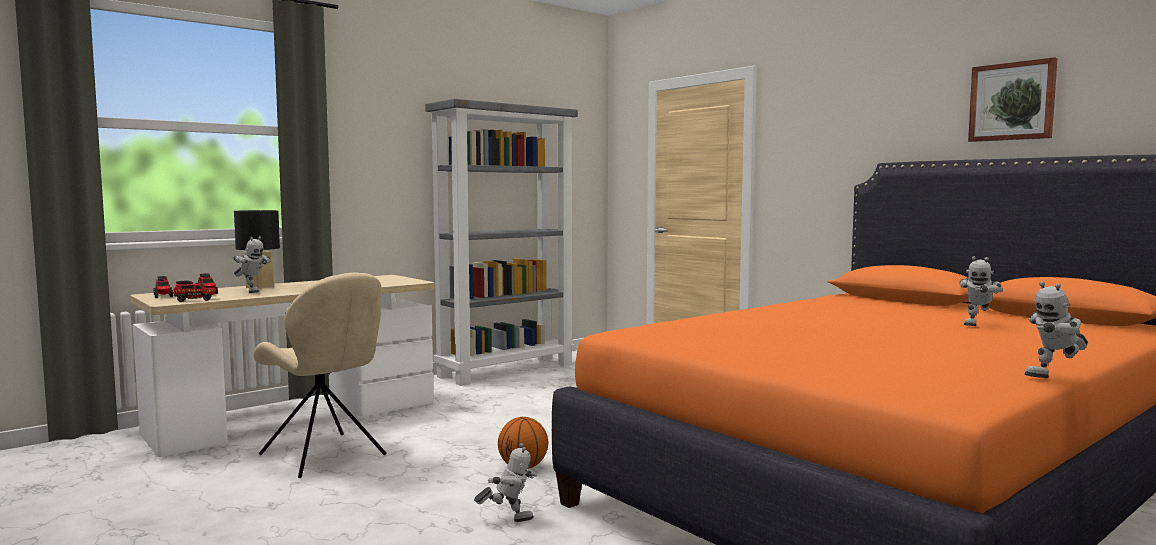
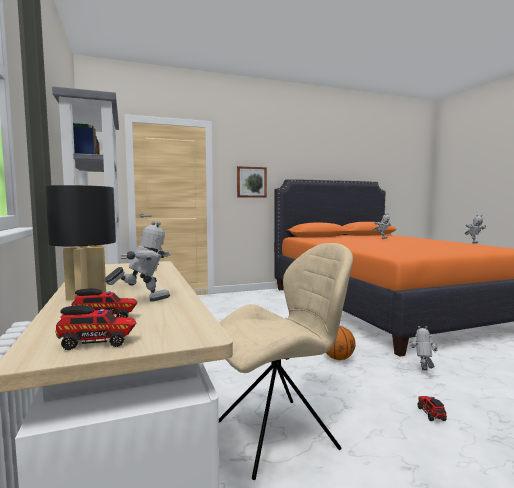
camera: 70 degrees left, 0 degrees up
(195, 300) = (190, 321): toy truck -> toy truck (430, 413)
(1012, 101) = (328, 159): picture -> picture (251, 182)

